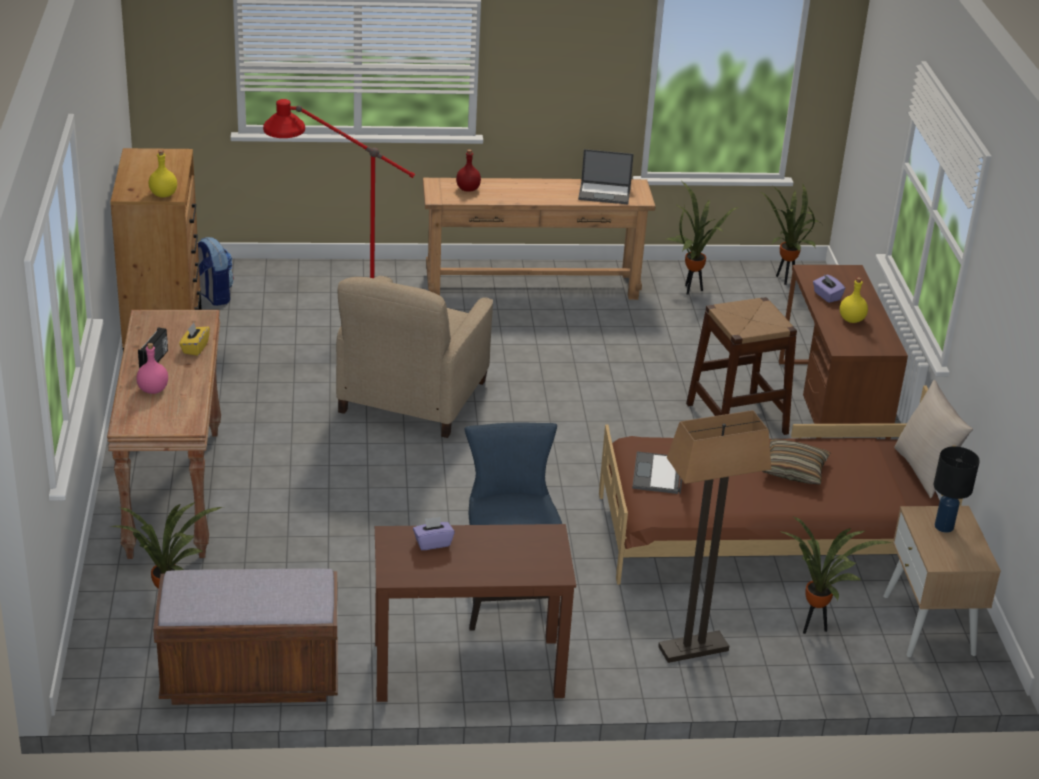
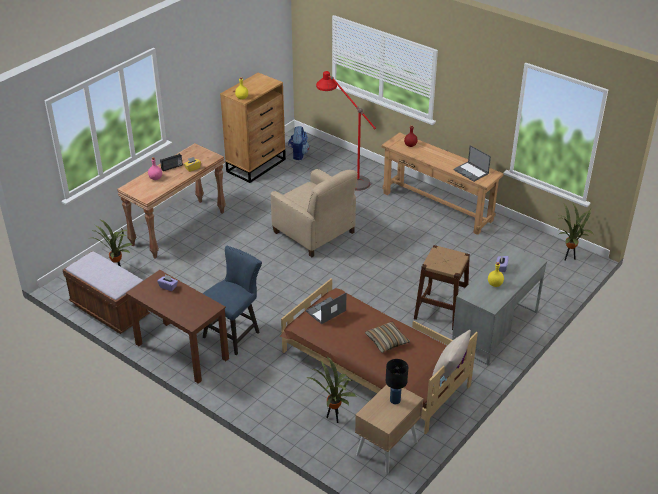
camera: 45 degrees right, 5 degrees up
(412, 397) = (314, 233): beige armchair -> beige armchair turned 105 degrees counterclockwise
(691, 289) = (511, 241): potted plant -> none
(693, 648) = (273, 395): floor lamp -> none
(830, 407) = (495, 329): brown desk -> grey desk

